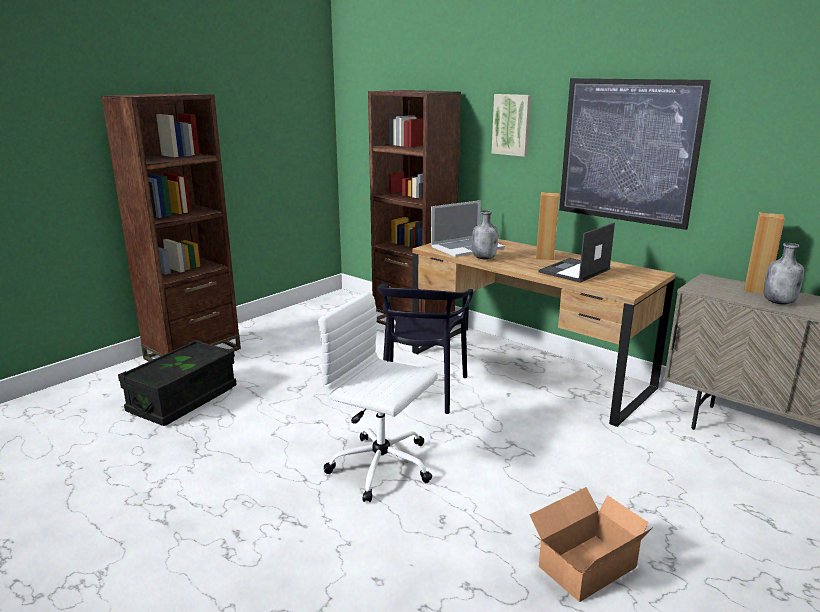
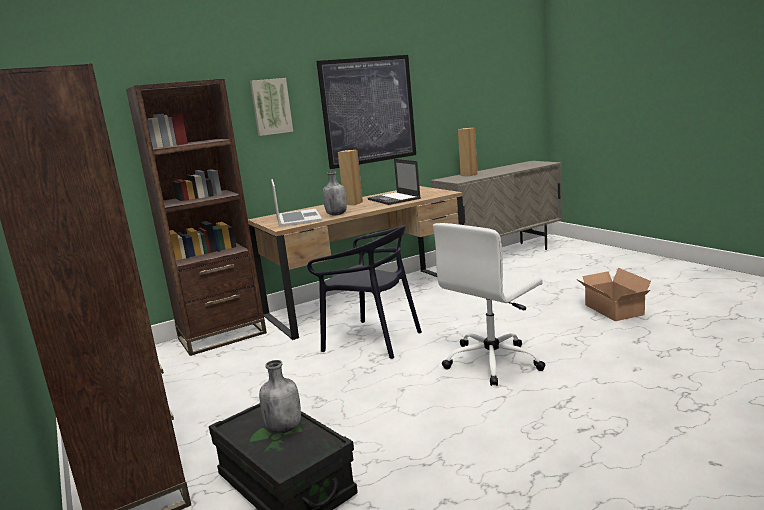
camera: 70 degrees left, 5 degrees down
(779, 302) = (490, 173): grey bottle -> grey bottle (284, 428)

